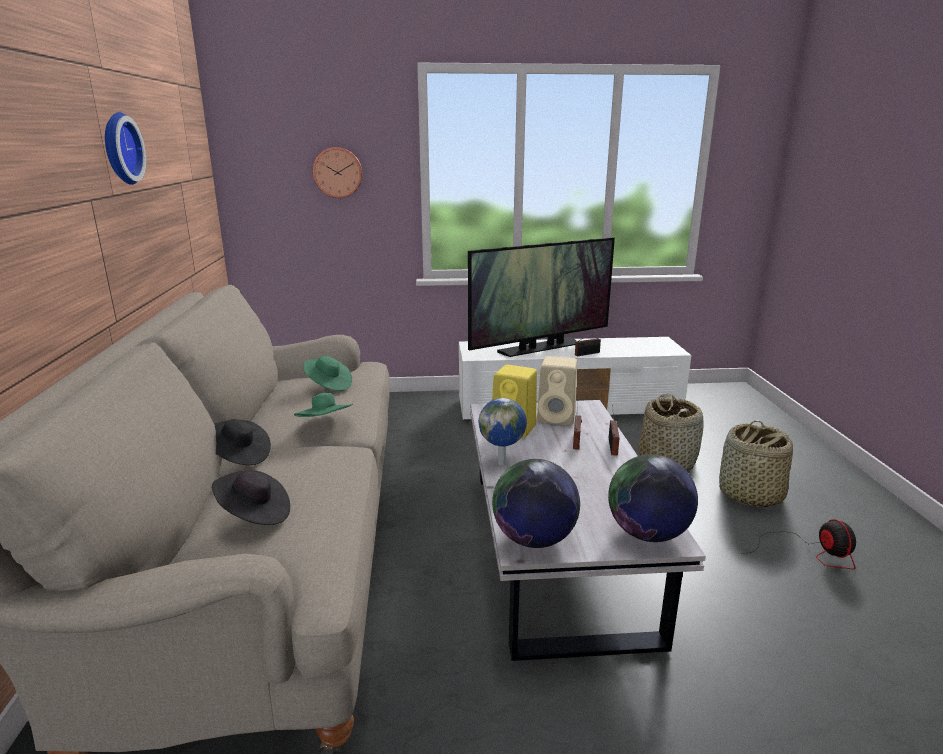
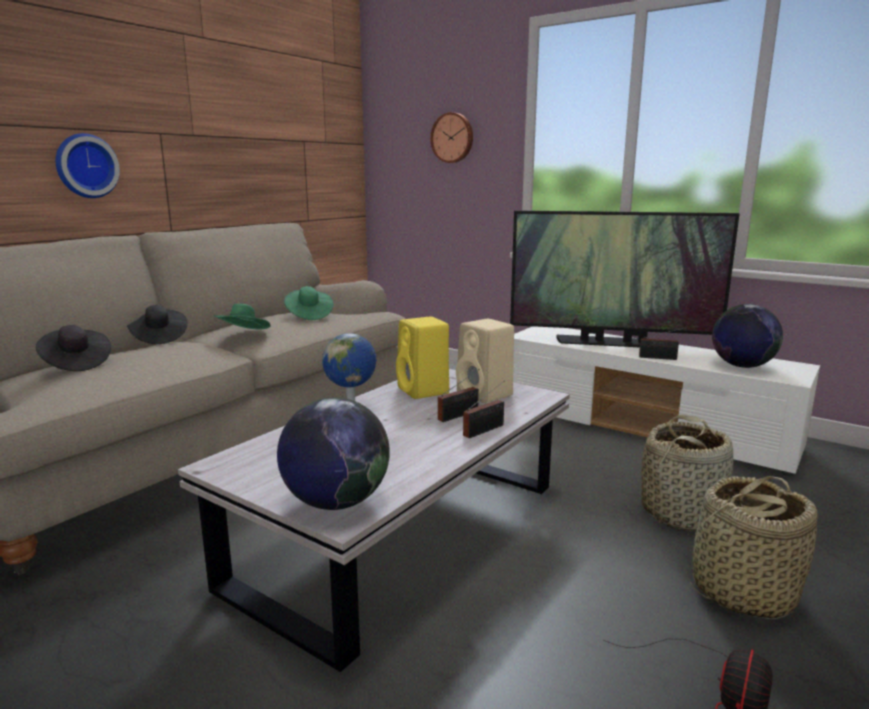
camera: 40 degrees right, 5 degrees down
(119, 149) = (207, 100): wall clock -> wall clock (85, 166)
(534, 539) = (241, 464): globe -> globe (742, 366)

